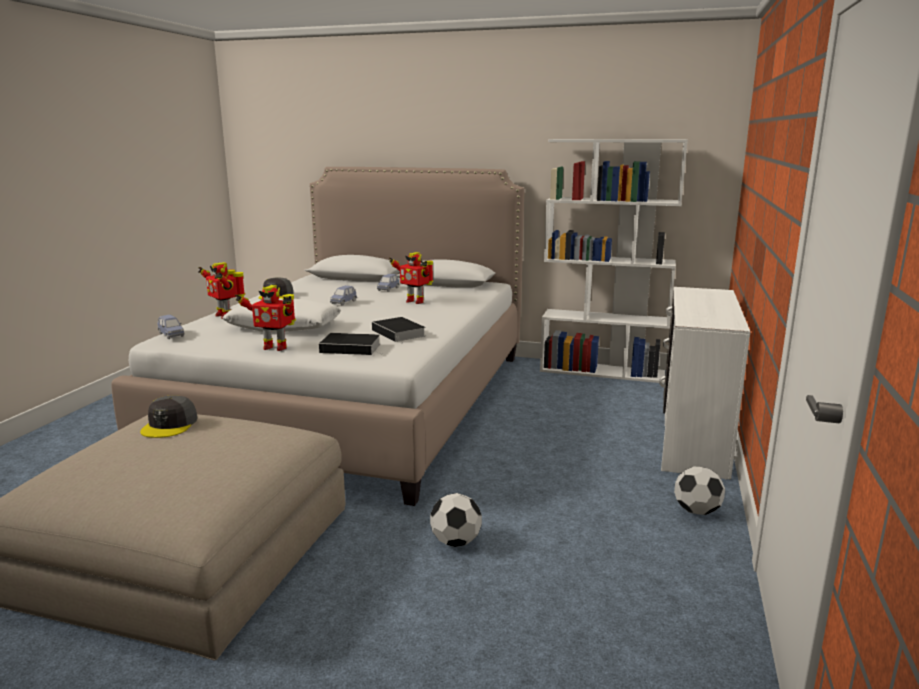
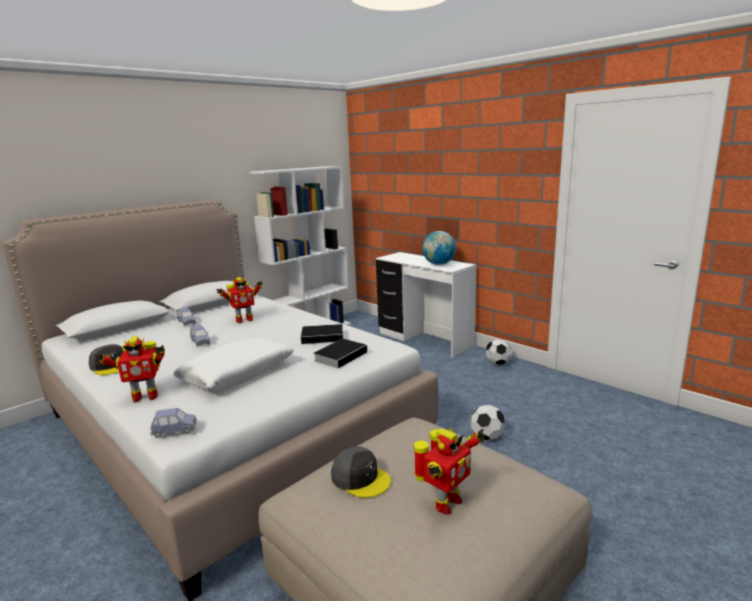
camera: 60 degrees left, 0 degrees up
(275, 347) = (297, 383): toy robot -> toy robot (445, 503)
(702, 314) = (439, 264): none -> globe

